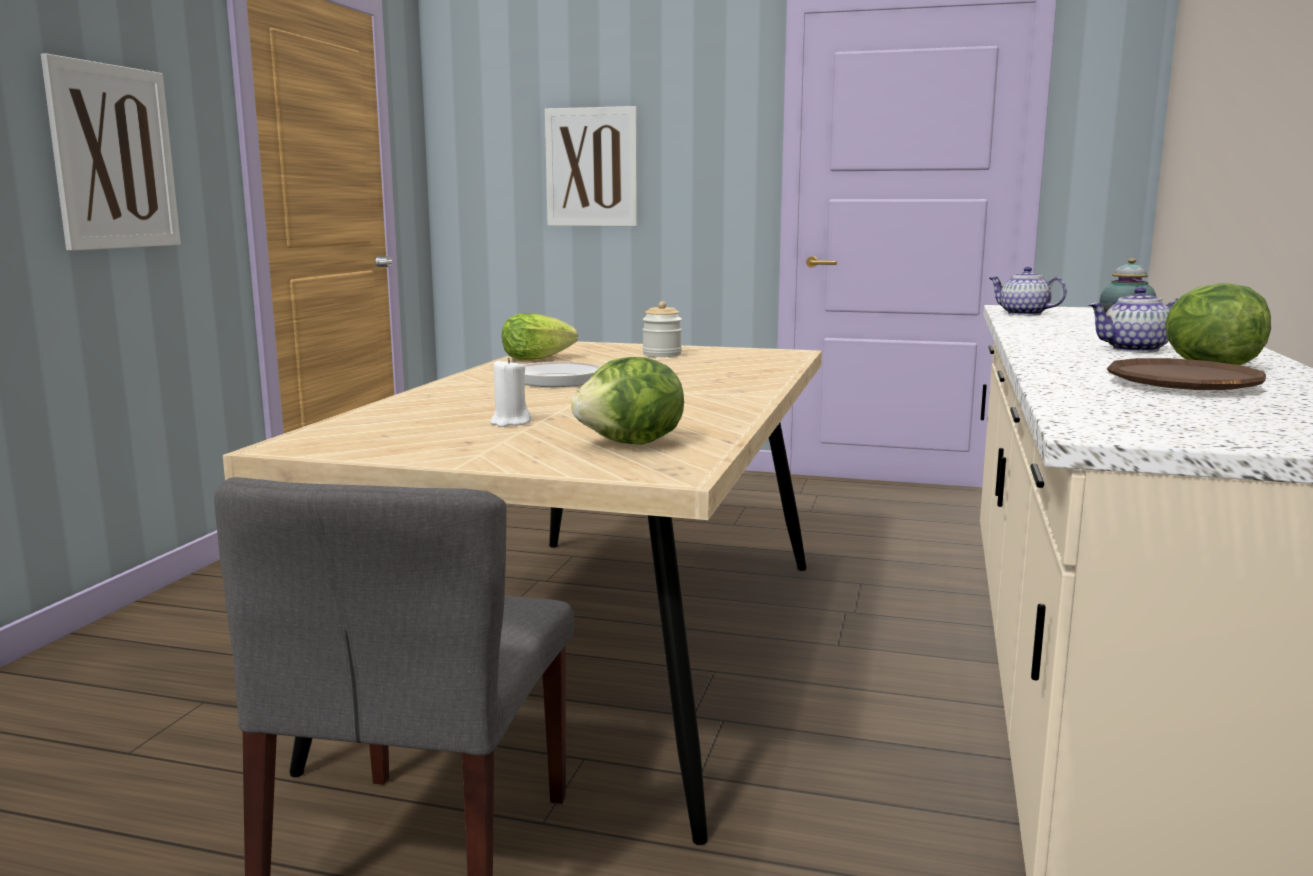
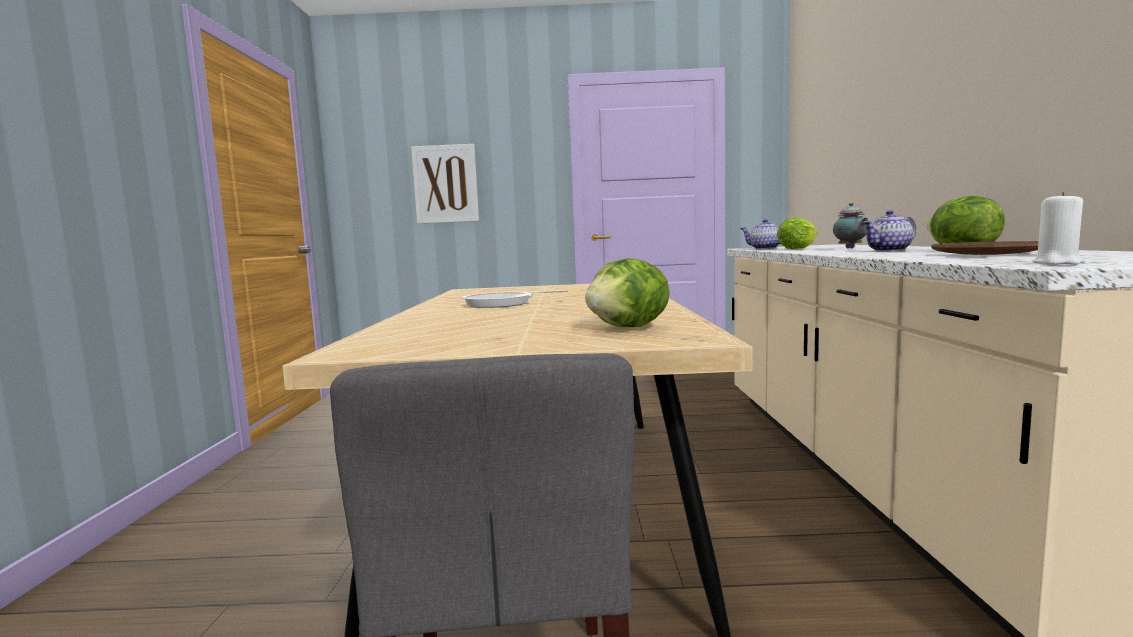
camera: 15 degrees left, 5 degrees down
(114, 157) = (100, 151): picture -> none
(510, 423) = (509, 325): white candle -> white candle (1058, 263)
(535, 359) = (460, 296): lettuce -> lettuce (797, 248)
(662, 354) = (544, 289): jar -> none

